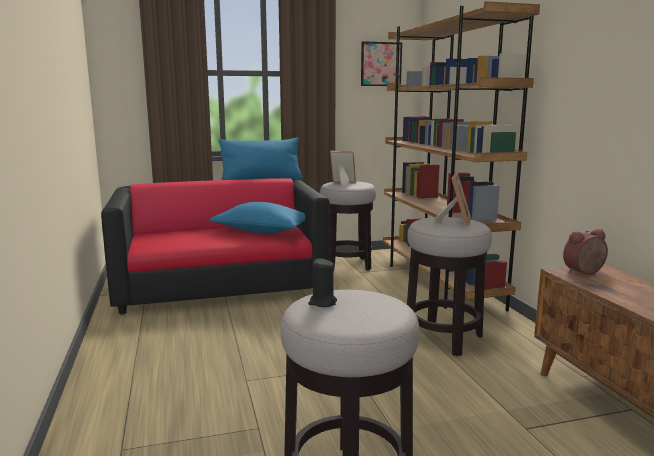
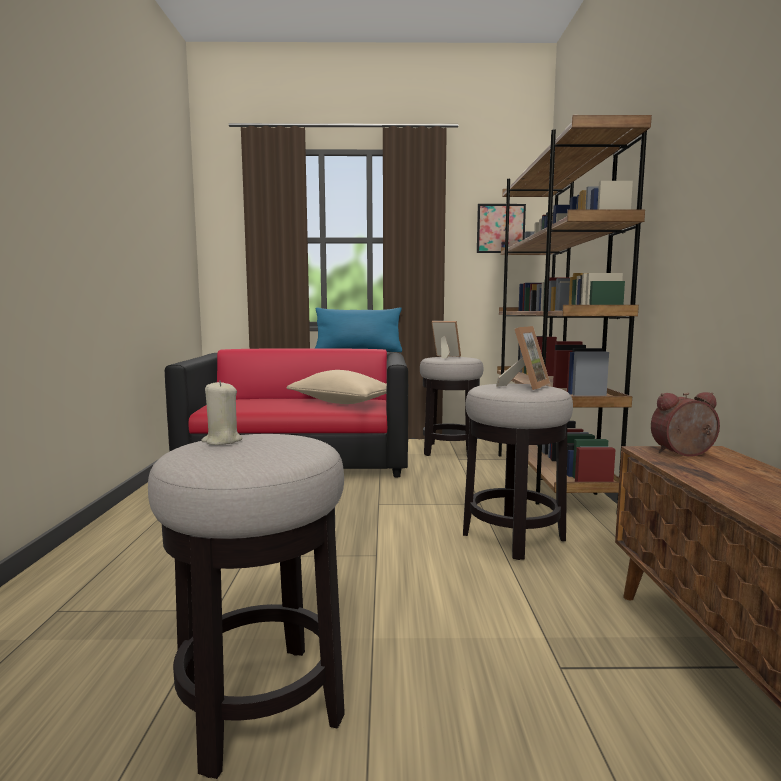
camera: 15 degrees right, 5 degrees down
(262, 231) = (341, 402): blue pillow -> beige pillow
(322, 302) = (222, 441): black candle -> beige candle

